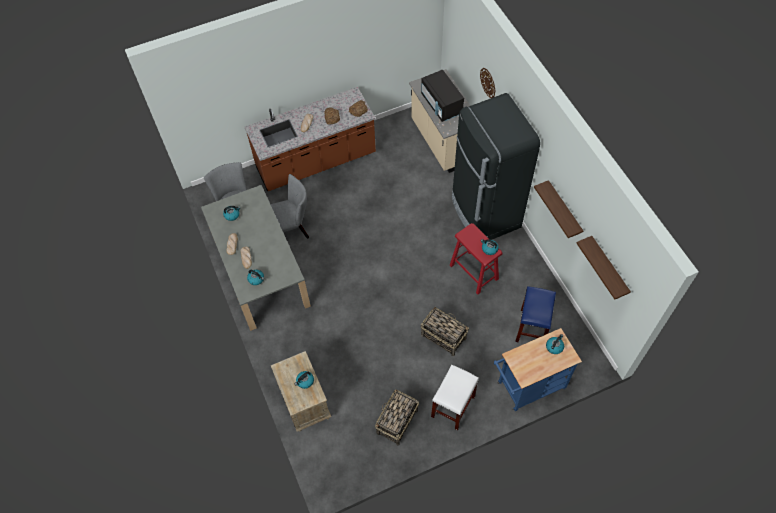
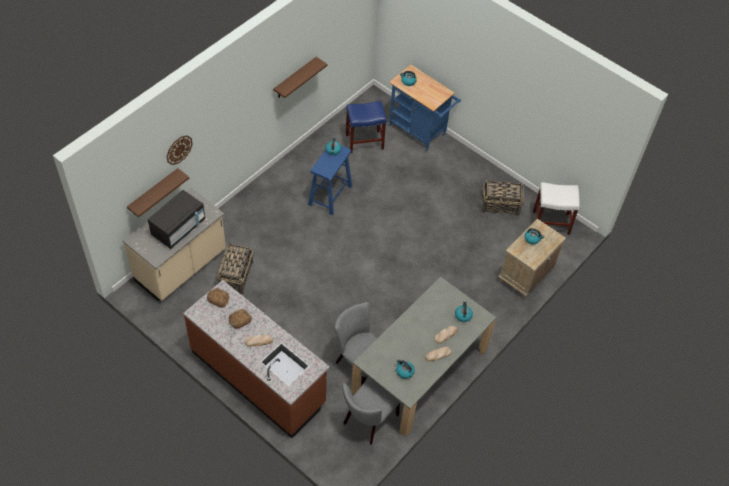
camera: 120 degrees left, 5 degrees down
(443, 336) = (407, 198): basket -> basket (236, 276)
(453, 407) = (465, 173): white stool -> white stool (551, 222)
(473, 272) = (330, 195): red stool -> blue stool
(485, 213) = (259, 205): black fridge -> none
(608, 268) = (344, 36): shelf -> shelf (153, 193)

